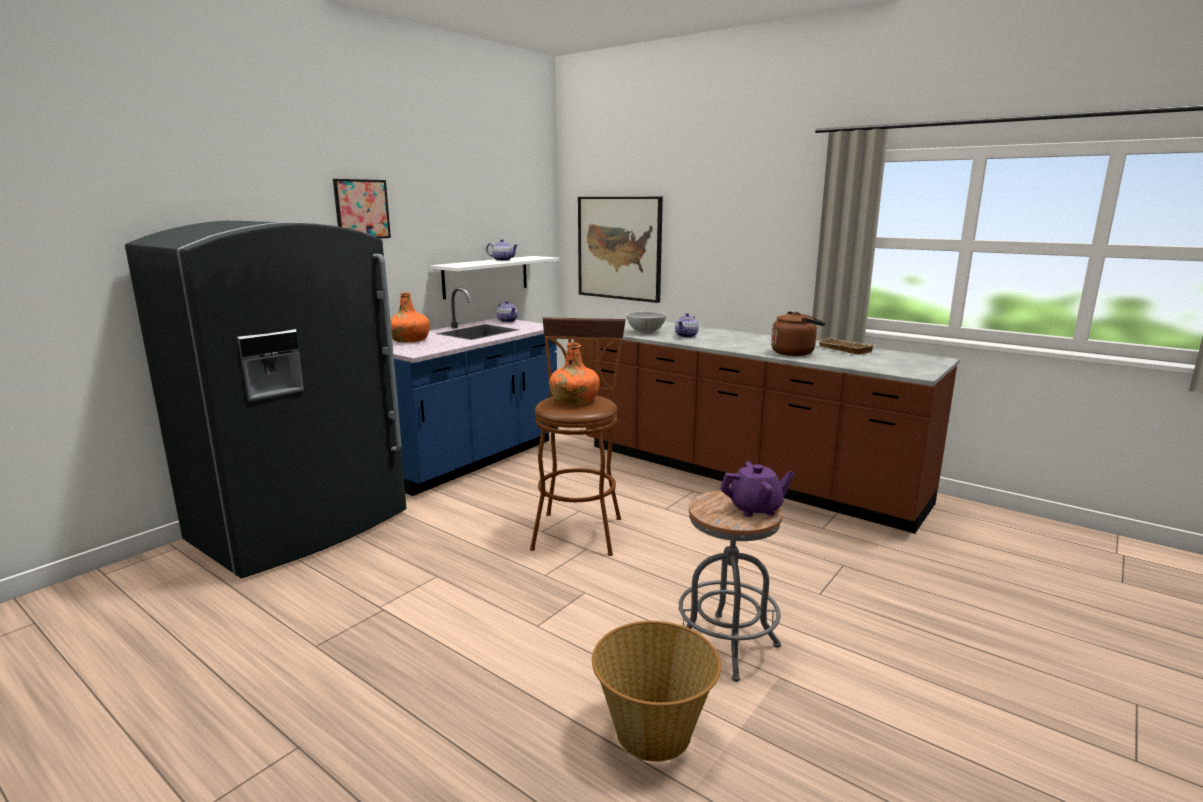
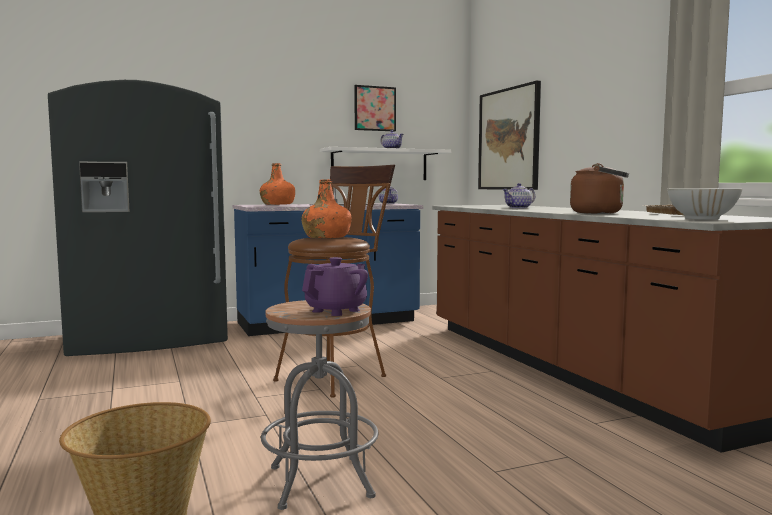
camera: 30 degrees right, 10 degrees down
(362, 209) = (256, 97): picture -> picture (375, 108)
(645, 332) = (486, 206): white bowl -> white bowl (702, 218)
(755, 509) = (336, 311): purple teapot -> purple teapot turned 75 degrees counterclockwise

